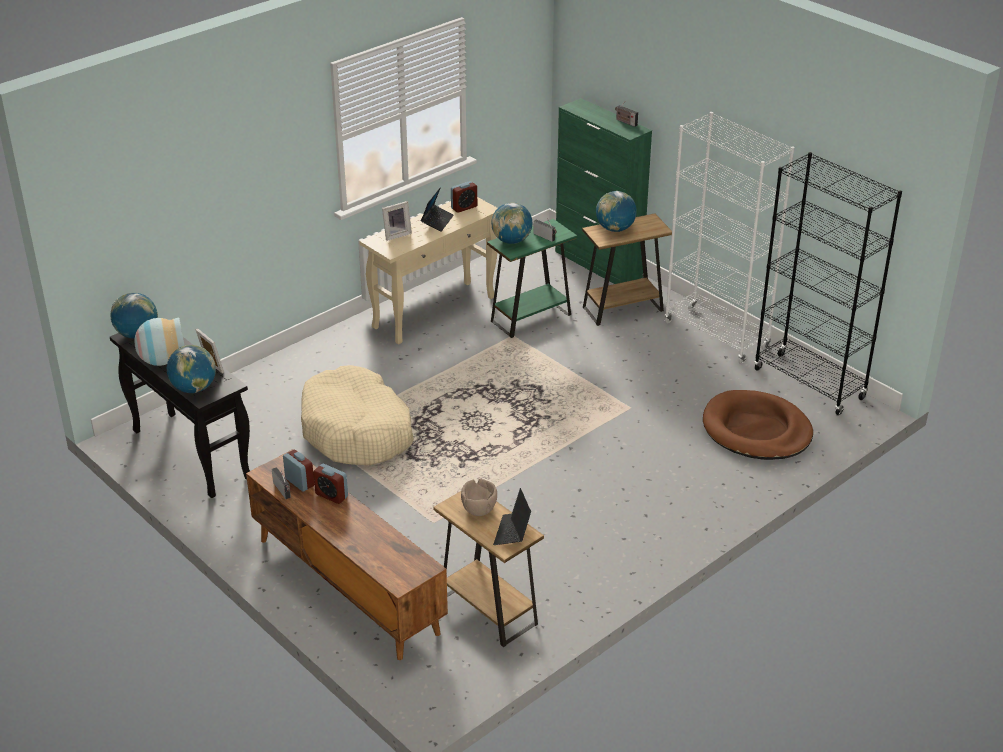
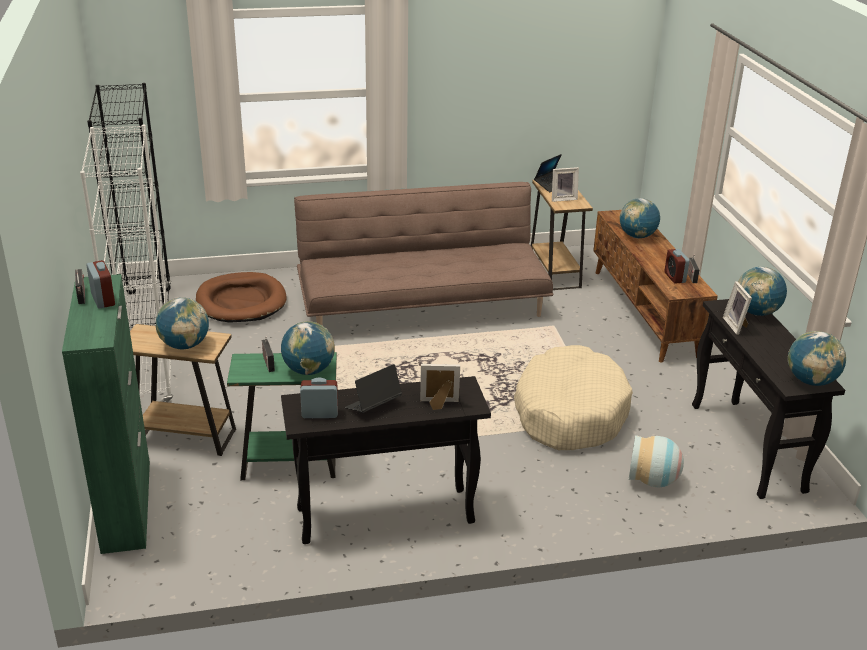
camera: 150 degrees left, 5 degrees down
(162, 360) = (784, 346): vase -> vase (653, 481)
(331, 495) = (653, 263): alarm clock -> alarm clock (103, 300)
(371, 536) = (637, 236): none -> globe
(434, 312) = (384, 516): beige console table -> black console table
(479, 509) = (563, 198): brown bowl -> picture frame
(590, 498) = (421, 303): none -> brown sofa

